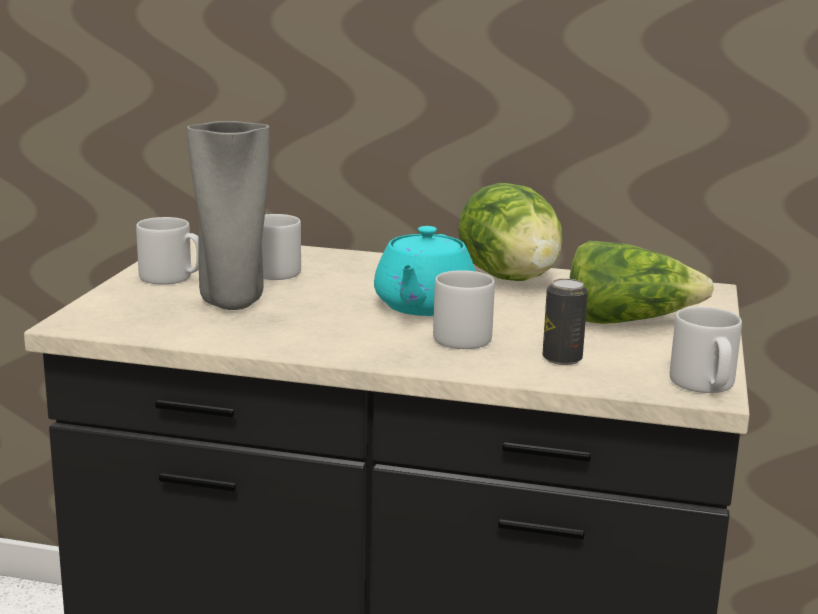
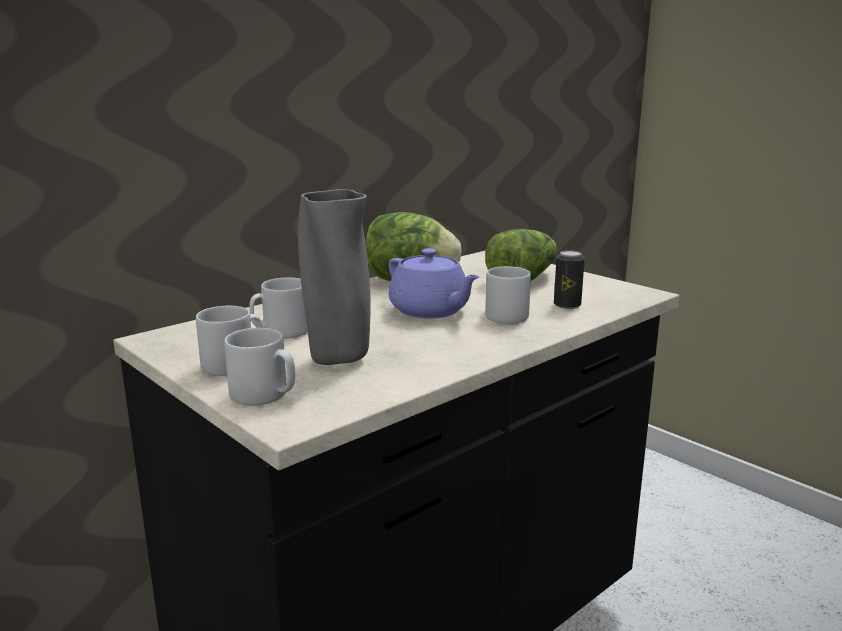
camera: 55 degrees left, 0 degrees up
(423, 306) = (430, 311): turquoise teapot -> purple teapot
(704, 385) = (637, 291): grey mug -> grey mug (264, 396)

